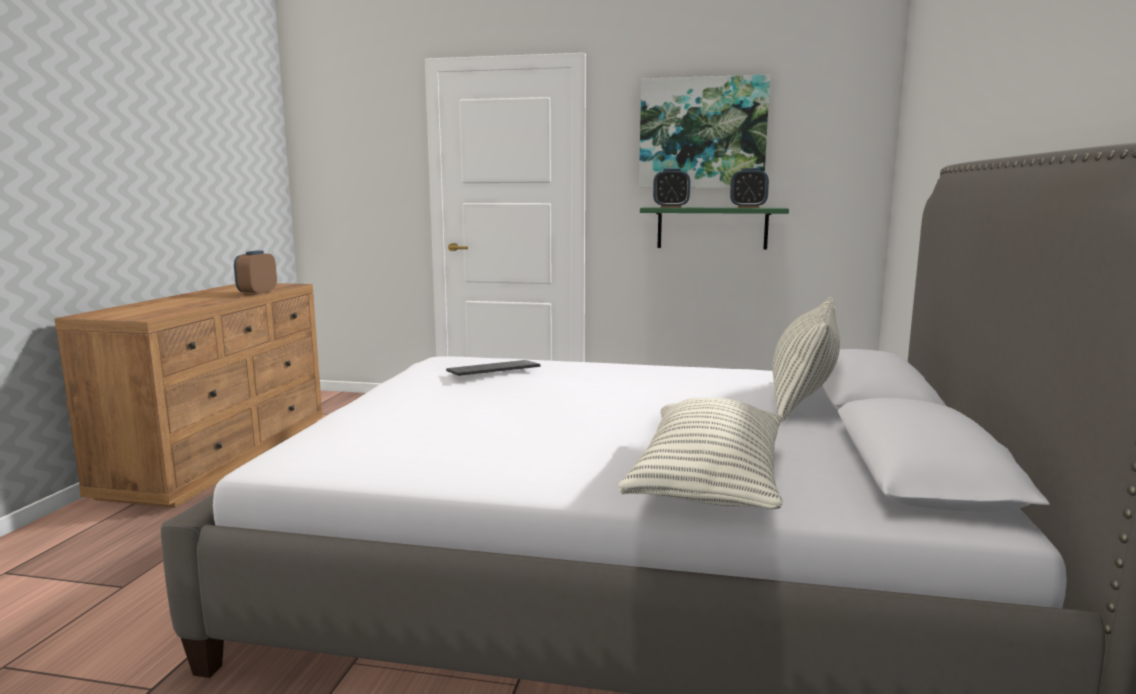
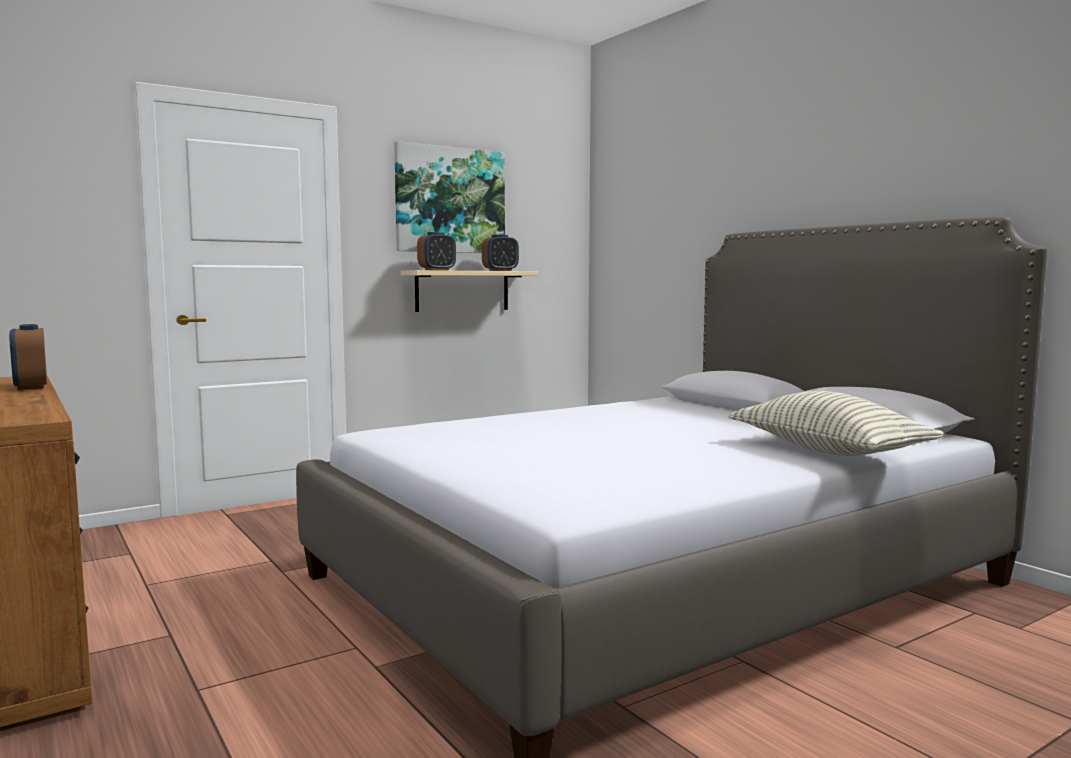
camera: 45 degrees left, 5 degrees down
(492, 371) = (471, 429): keyboard -> none
(712, 228) = (462, 291): green shelf -> beige shelf
(803, 398) = (711, 409): pillow -> none

